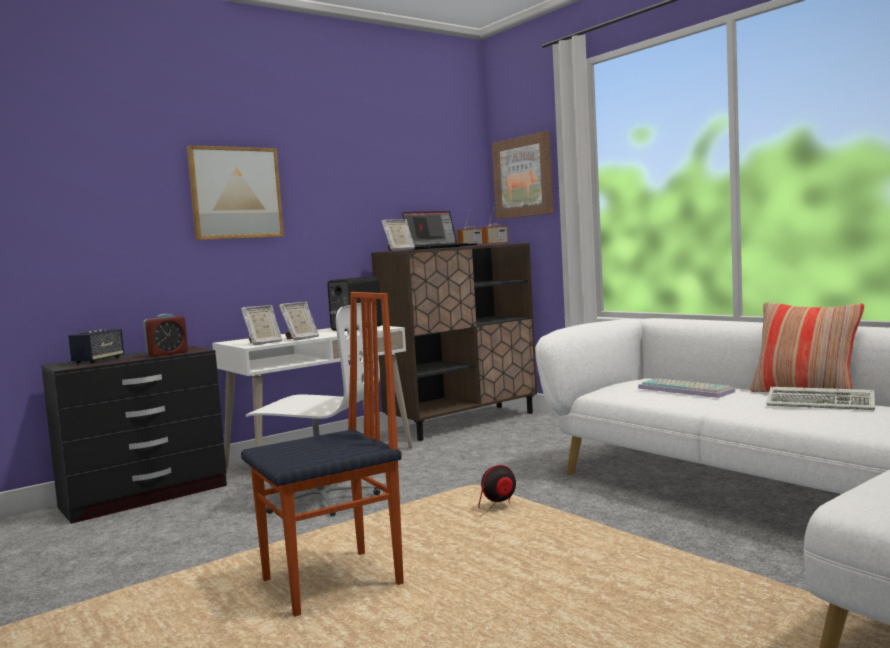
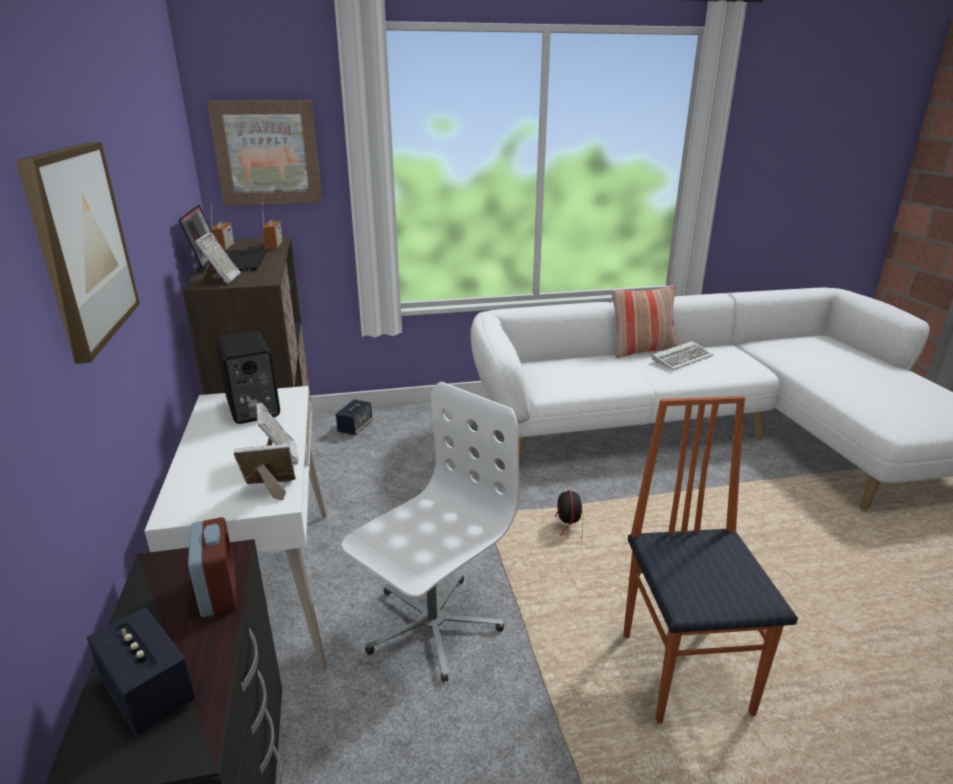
camera: 65 degrees left, 20 degrees up
(263, 343) = (271, 490): picture frame -> picture frame turned 90 degrees counterclockwise
(543, 424) = (355, 427): none -> speaker
(687, 390) = (595, 370): keyboard -> none

